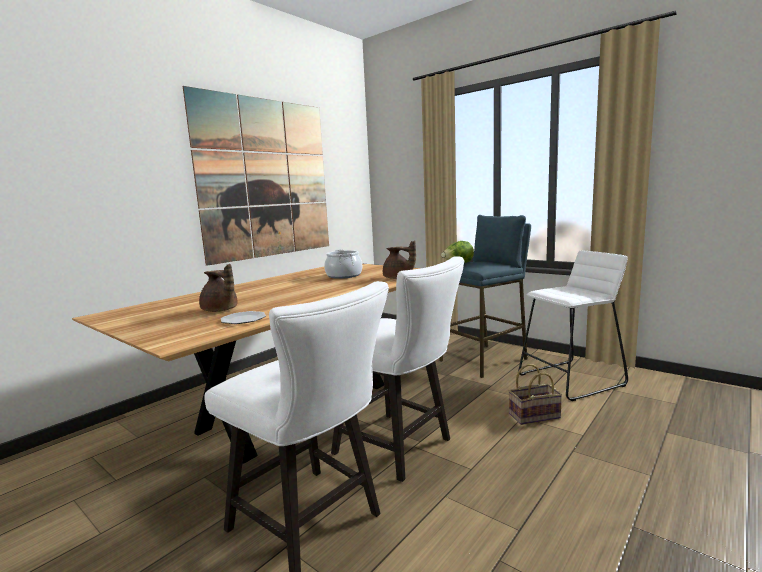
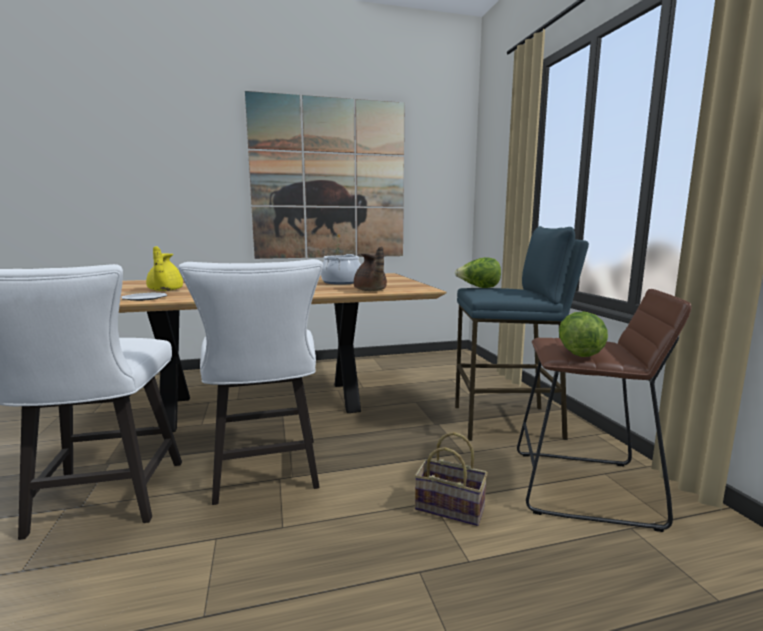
camera: 35 degrees right, 0 degrees up
(220, 310) = (164, 290): brown teapot -> yellow teapot
(571, 380) = (583, 488): white stool -> brown stool
(575, 295) = (579, 353): none -> lettuce

